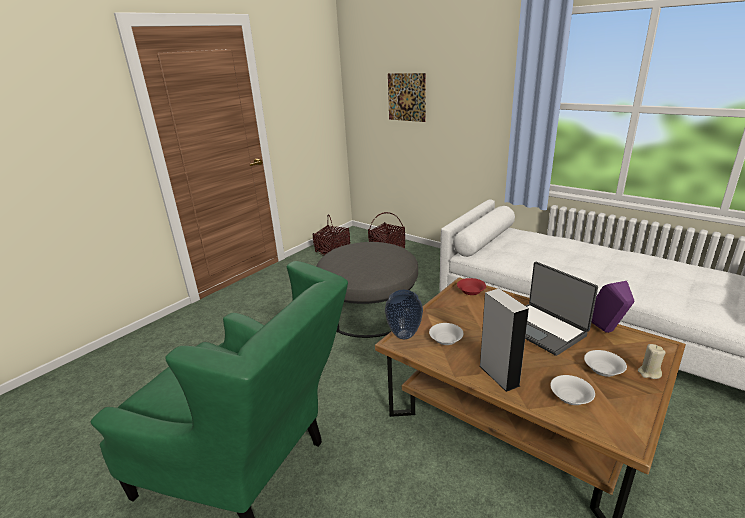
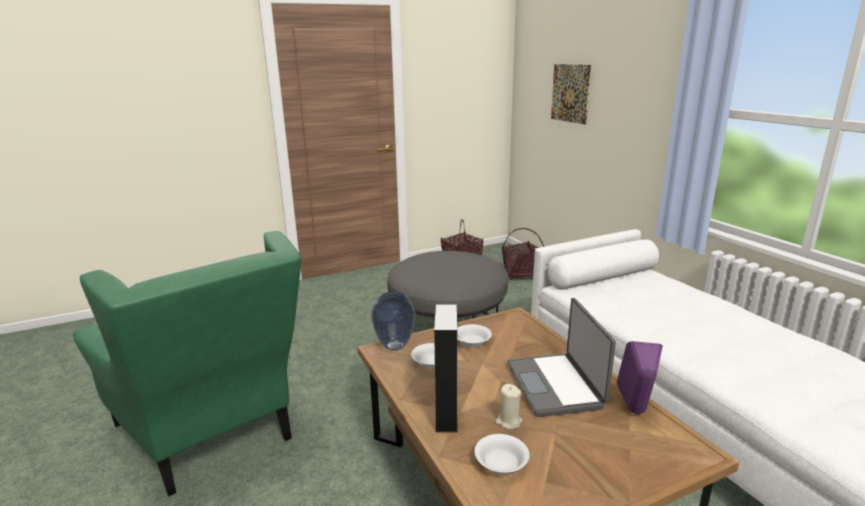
camera: 25 degrees right, 5 degrees down
(471, 292) = (516, 325): red bowl -> none
(603, 370) = (578, 451): white bowl -> white bowl (471, 342)
(649, 373) = (636, 475): beige candle -> beige candle (508, 421)

